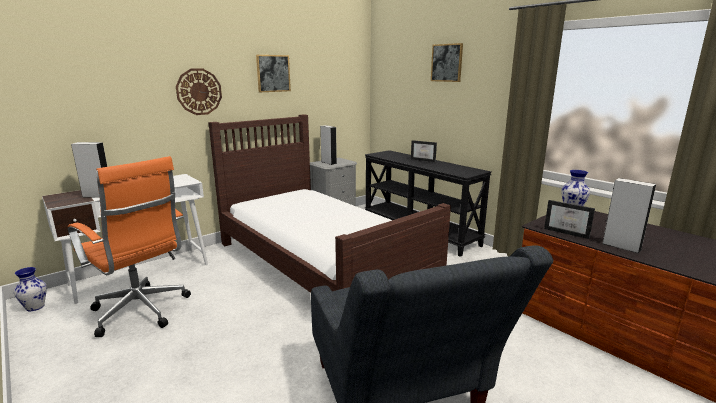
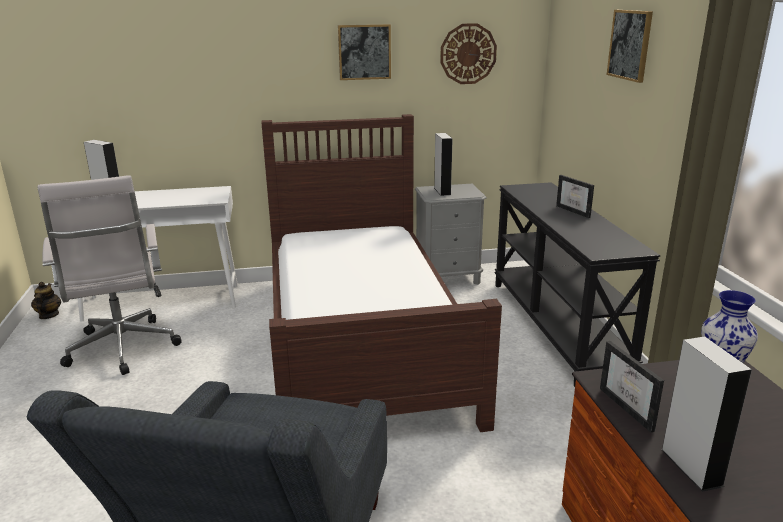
camera: 30 degrees right, 5 degrees up
(34, 307) = (48, 315): vase -> teapot
(142, 312) = (123, 350): orange office chair -> white office chair
(199, 91) = (252, 78): wall clock -> wall clock (468, 54)

